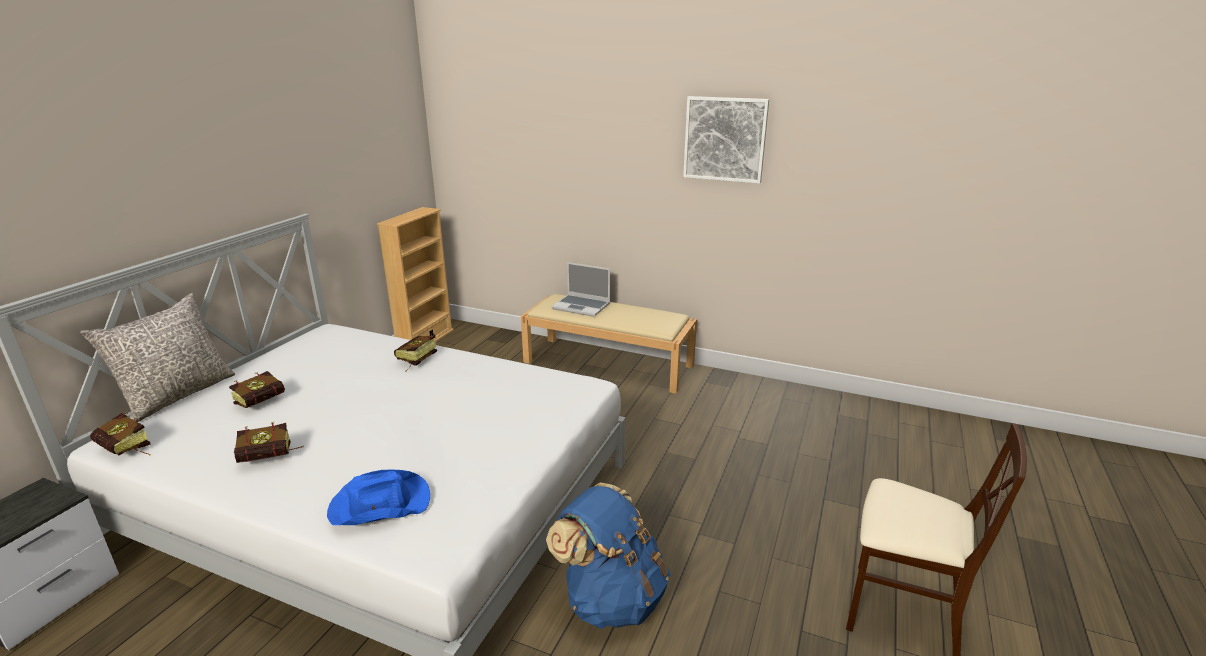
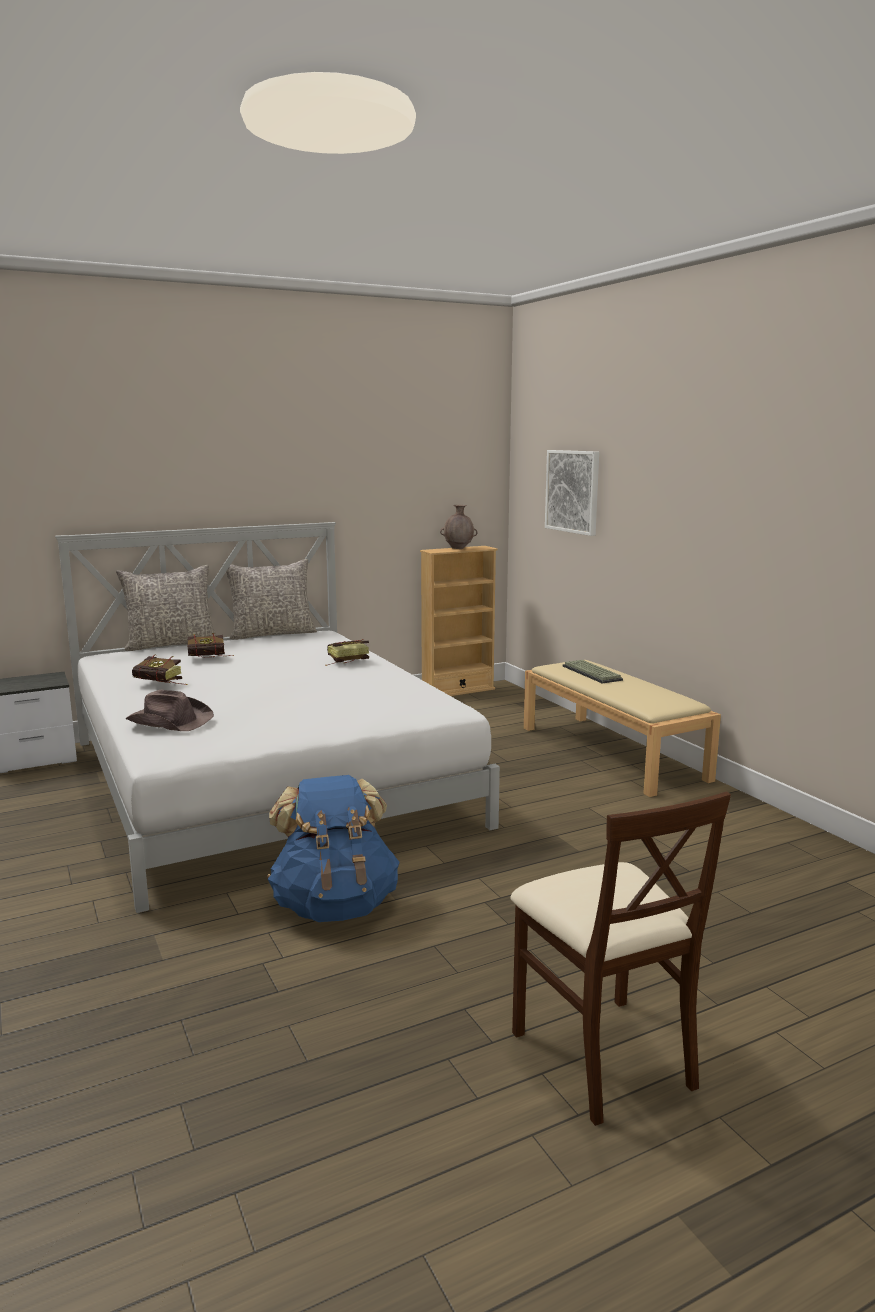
camera: 40 degrees right, 10 degrees down
(127, 450) = (102, 661): book -> none
(276, 346) = (272, 634): none -> grey pillow
(379, 504) = (169, 720): blue hat -> brown hat
(409, 215) = (458, 548): none -> brown vase
(582, 306) = (593, 673): laptop -> keyboard
(725, 139) = (761, 470): picture -> picture (573, 491)

